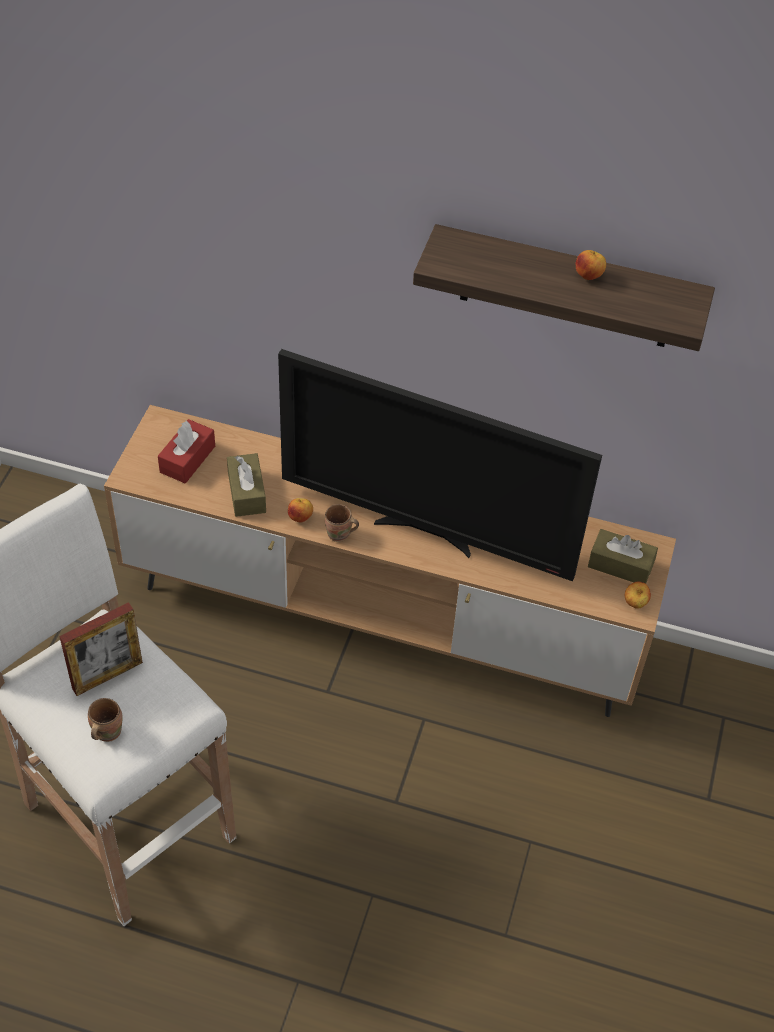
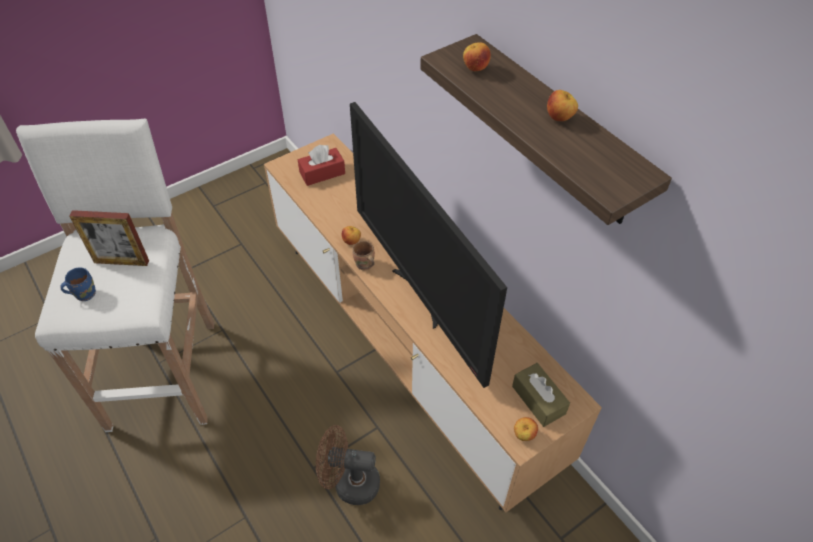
camera: 40 degrees right, 0 degrees up
(105, 732) = (84, 293): brown mug -> blue mug
(246, 493) = (335, 210): brown tissue box -> none
(446, 790) = (349, 483): none -> brown fan
(474, 261) = (475, 68): none -> apple

